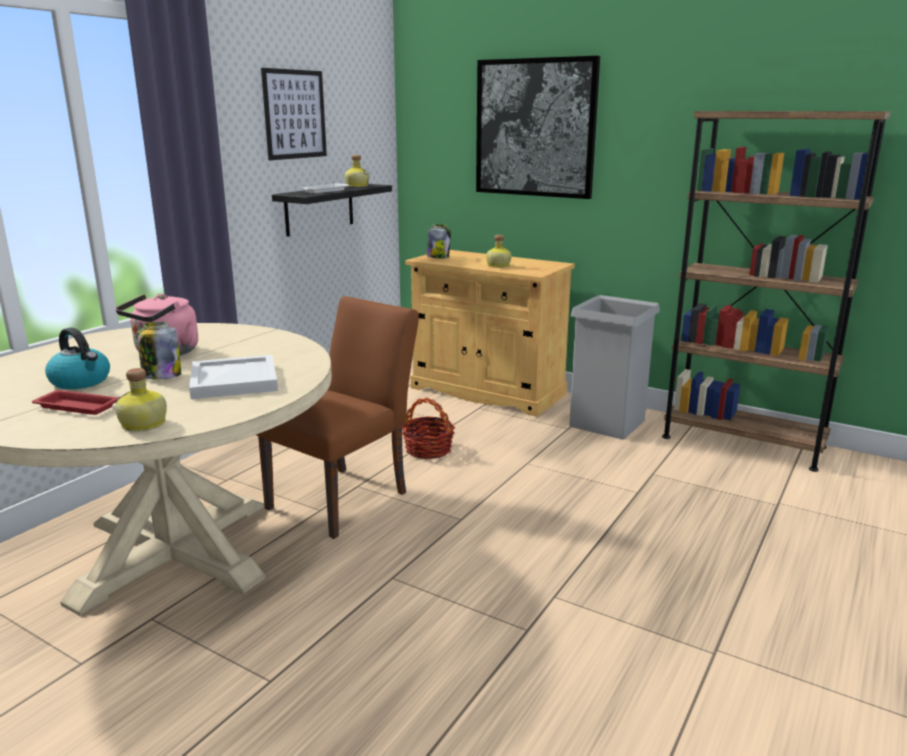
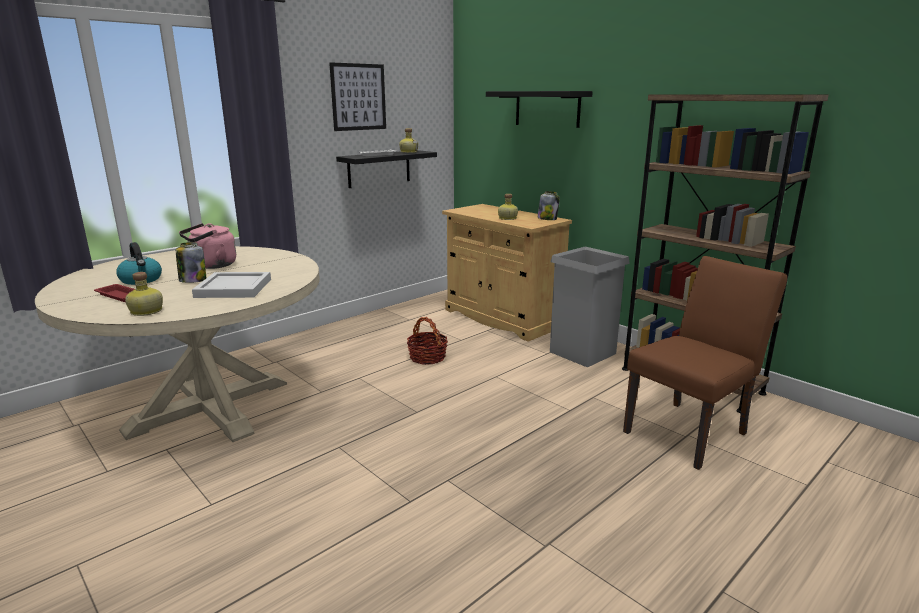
camera: 15 degrees right, 0 degrees up
(346, 496) = (345, 384): brown chair -> brown chair (691, 430)
(438, 257) = (469, 209): jar -> jar (547, 219)
(535, 128) = (547, 108): picture -> black shelf

